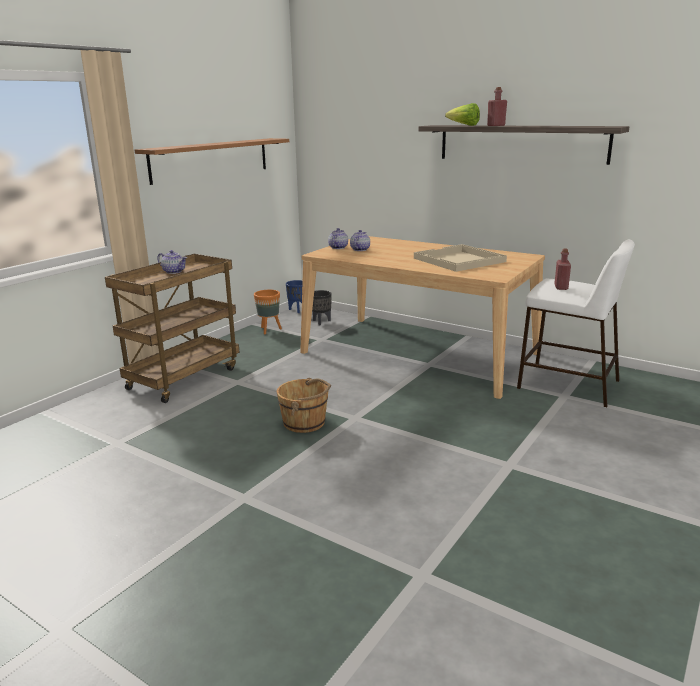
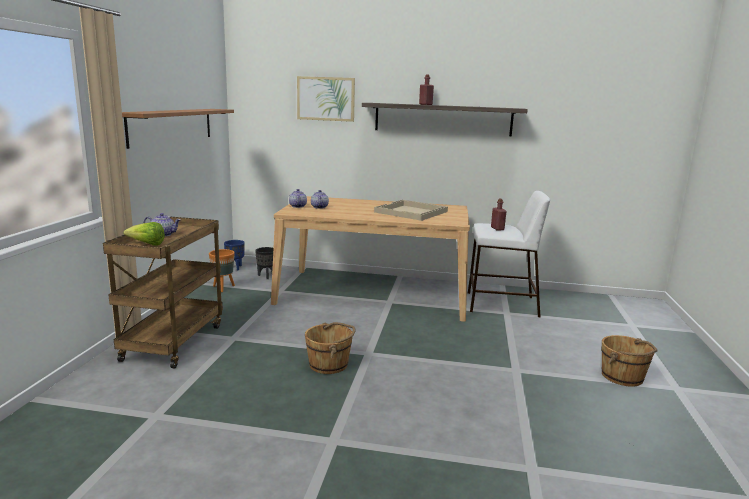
camera: 25 degrees left, 5 degrees down
(389, 122) = (326, 99): none -> picture
(464, 125) = (400, 103): lettuce -> lettuce (147, 244)
(651, 499) = (623, 377): none -> brown bucket

